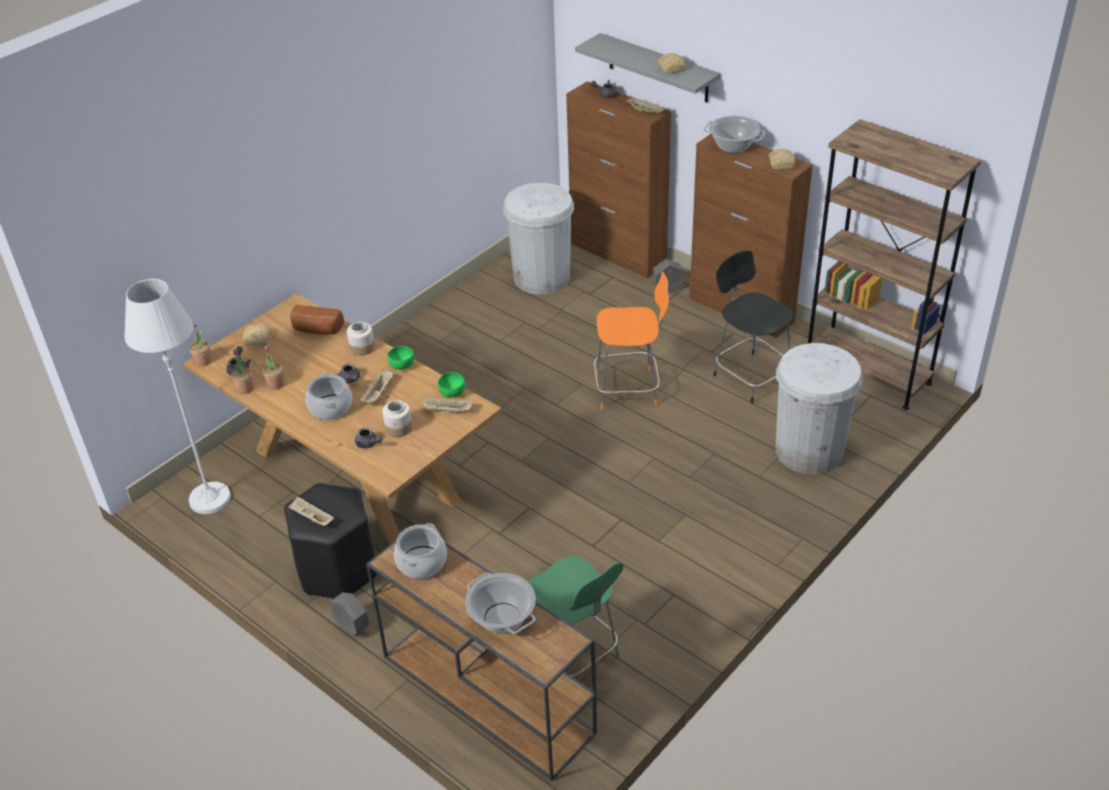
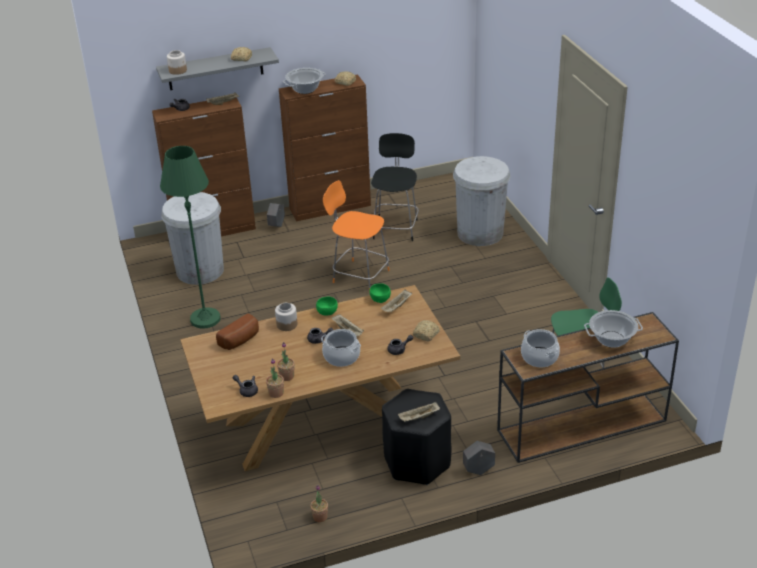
camera: 60 degrees left, 5 degrees down
(203, 361) = (217, 407): potted plant -> potted plant (320, 517)
(210, 499) = (277, 512): white floor lamp -> none
(257, 339) = (219, 372): bread -> bread (425, 335)
(399, 428) = (395, 332): jar -> jar (178, 70)
(466, 318) = (205, 319): none -> green floor lamp
(629, 389) = (359, 276): orange chair -> orange chair turned 90 degrees counterclockwise
(750, 376) = (395, 228): black chair -> black chair turned 105 degrees clockwise
(867, 373) = (434, 189): brown bookcase -> none

